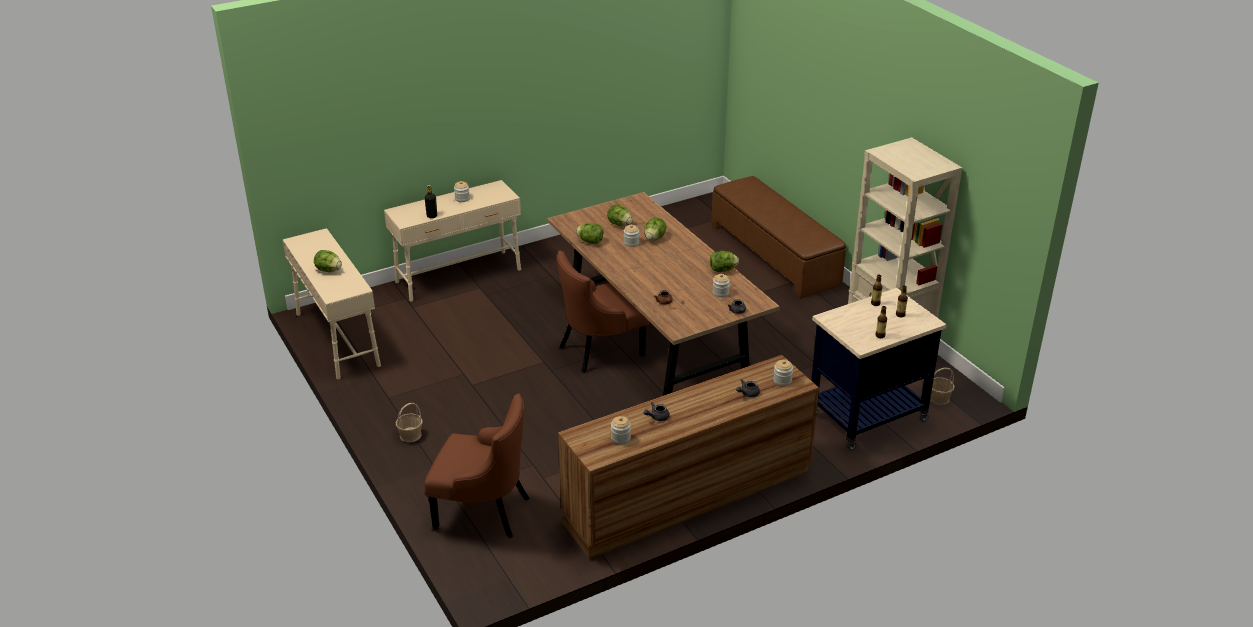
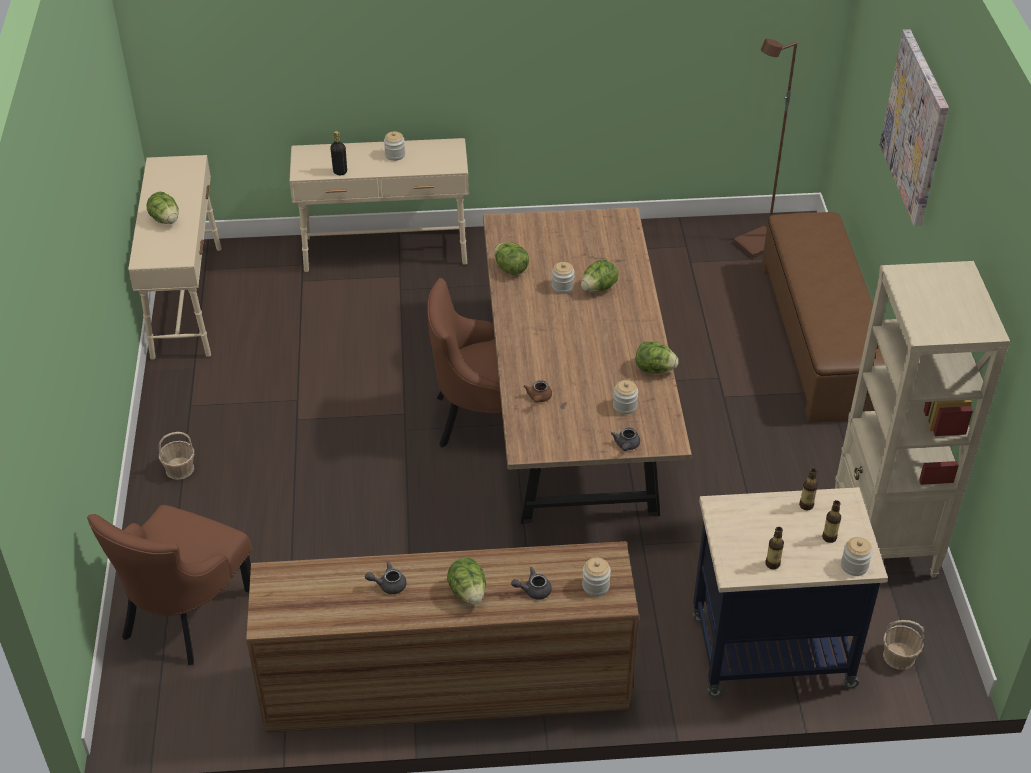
camera: 25 degrees right, 10 degrees up
(481, 511) = (187, 611): brown chair -> brown chair turned 75 degrees clockwise
(619, 224) = (568, 252): lettuce -> lettuce (468, 592)
(620, 438) = (319, 601): jar -> jar (854, 565)
(700, 215) = (757, 245): none -> brown floor lamp
(824, 85) = (916, 127): none -> picture

